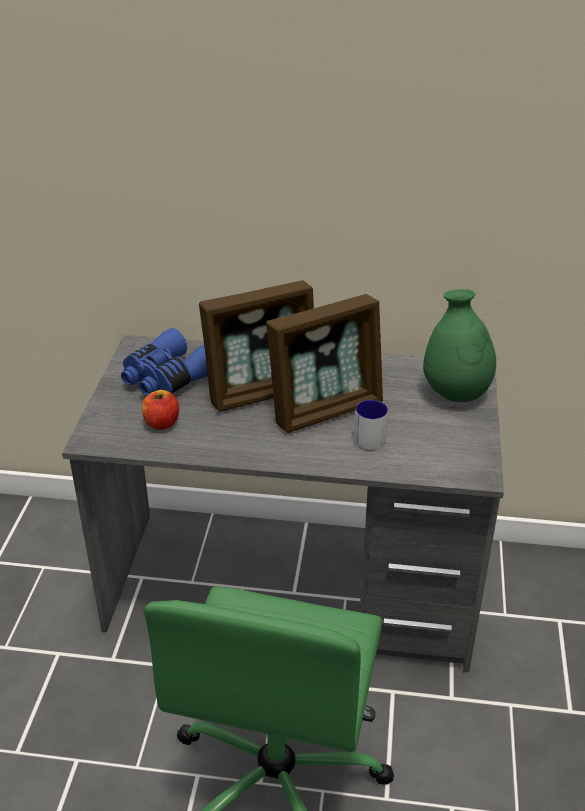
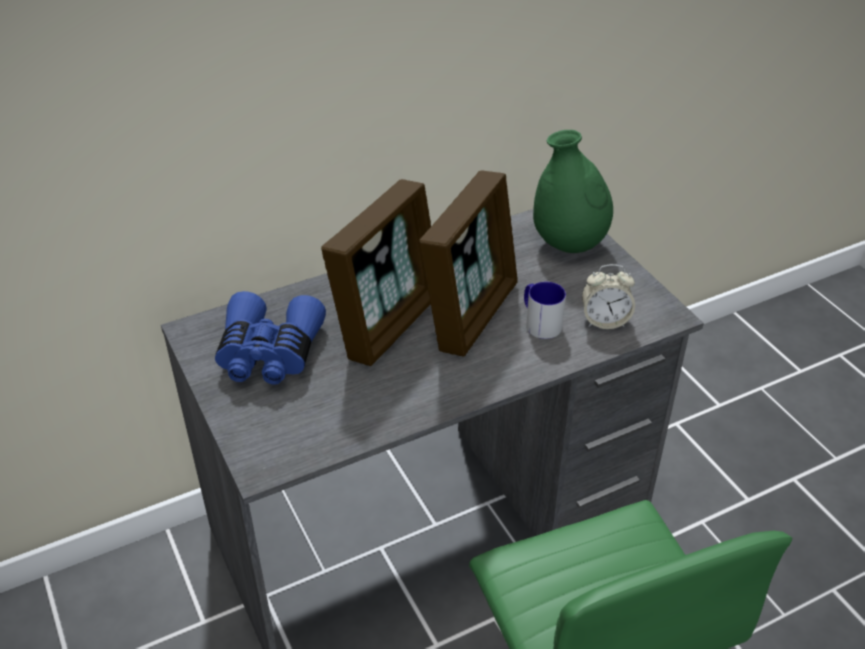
camera: 35 degrees left, 5 degrees up
(161, 423) = (320, 408): apple -> none
(422, 456) = (604, 320): none -> alarm clock

